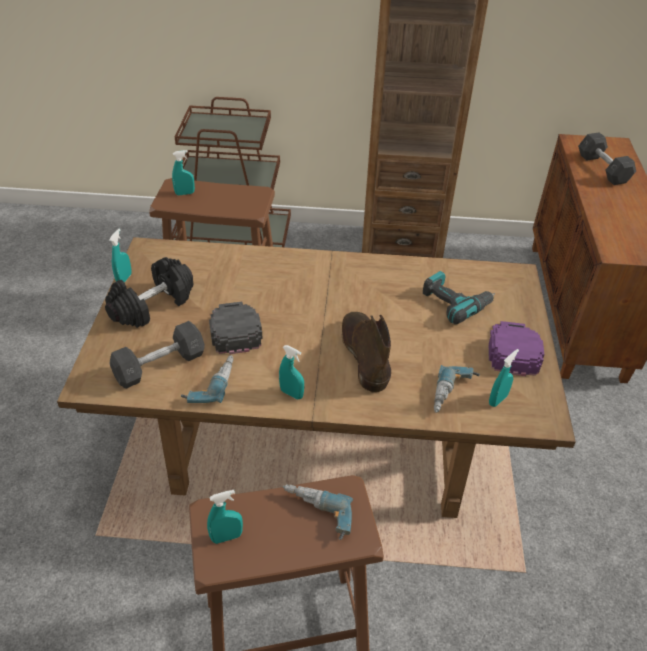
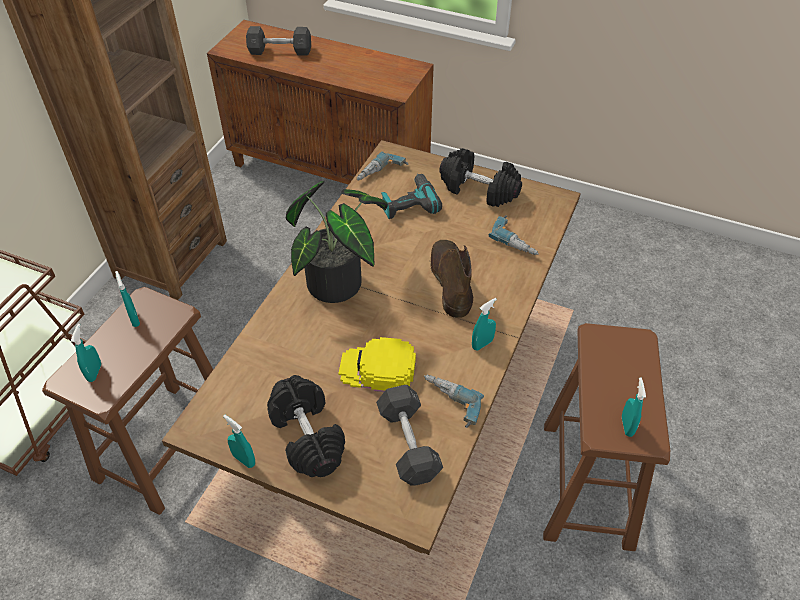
camera: 70 degrees left, 5 degrees up
(234, 329) = (378, 369): black cap -> yellow cap
(315, 514) = (615, 361): power drill -> power drill (382, 174)
(325, 284) = (341, 282): none -> potted plant
(364, 354) = (450, 281): brown boot -> brown boot turned 75 degrees clockwise
(497, 400) = (529, 217): turquoise spray bottle -> turquoise spray bottle (134, 319)
(512, 350) = (478, 190): purple cap -> black dumbbell

